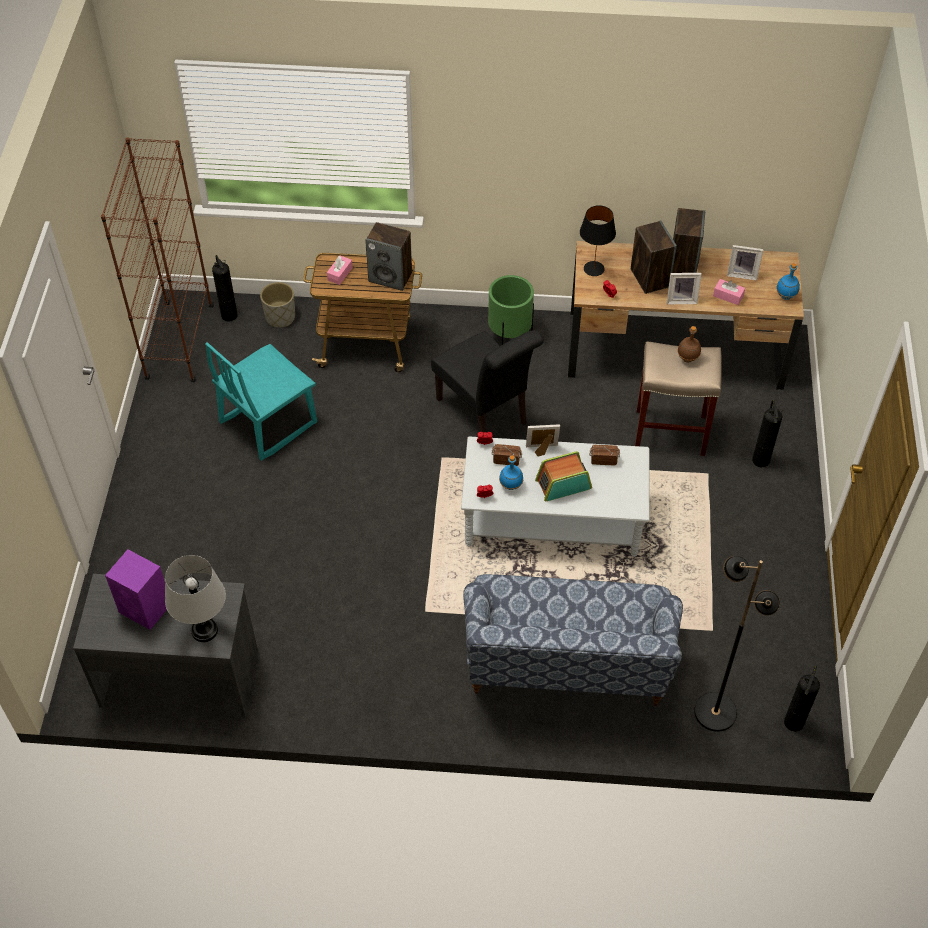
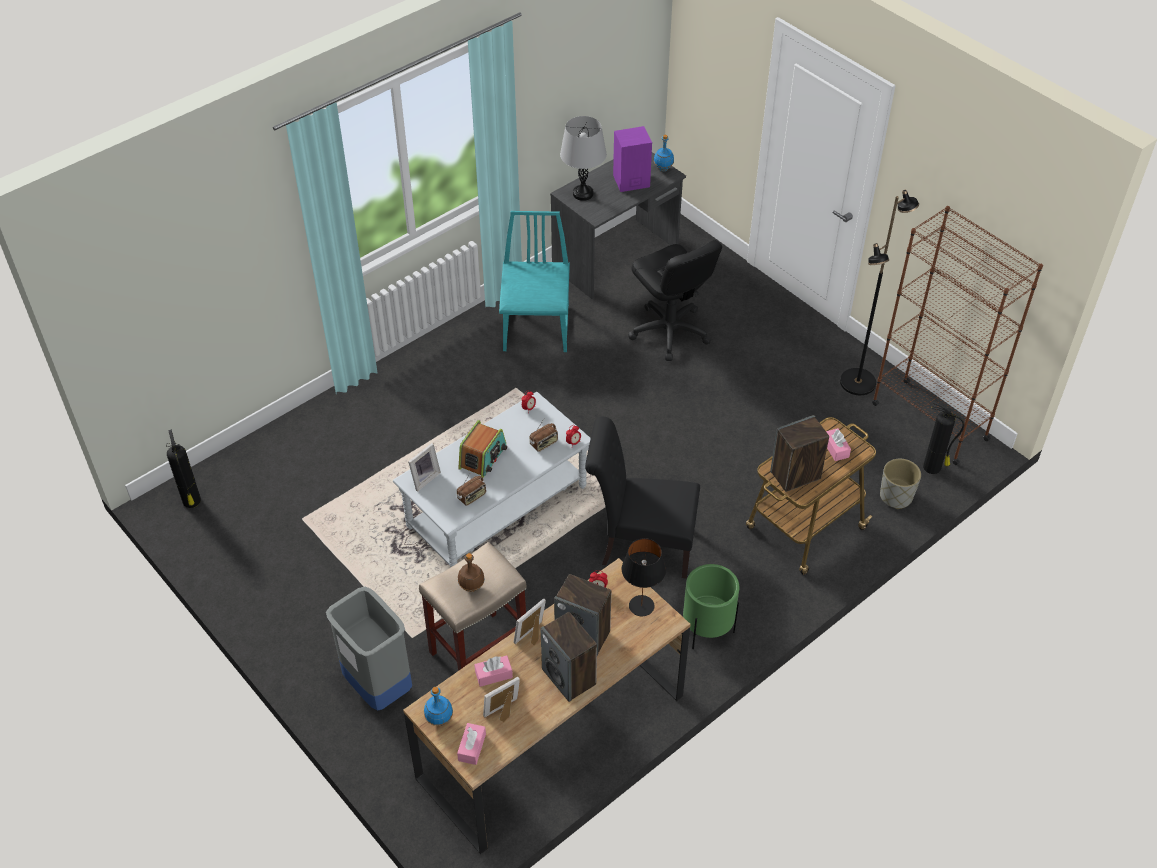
camera: 135 degrees right, 5 degrees down
(242, 560) = (669, 332): none -> black office chair
(267, 422) = (783, 418): turquoise chair -> turquoise chair (537, 328)
(511, 485) = (519, 429): blue bottle -> blue bottle (663, 169)
(542, 450) = (526, 469): picture frame -> picture frame (424, 478)
(567, 663) = (387, 426): sofa -> none
(715, 711) = (255, 469): black floor lamp -> black floor lamp (858, 383)
(760, 459) = (377, 687): fire extinguisher -> grey trash can
(779, 270) = (472, 747): none -> pink tissue box

